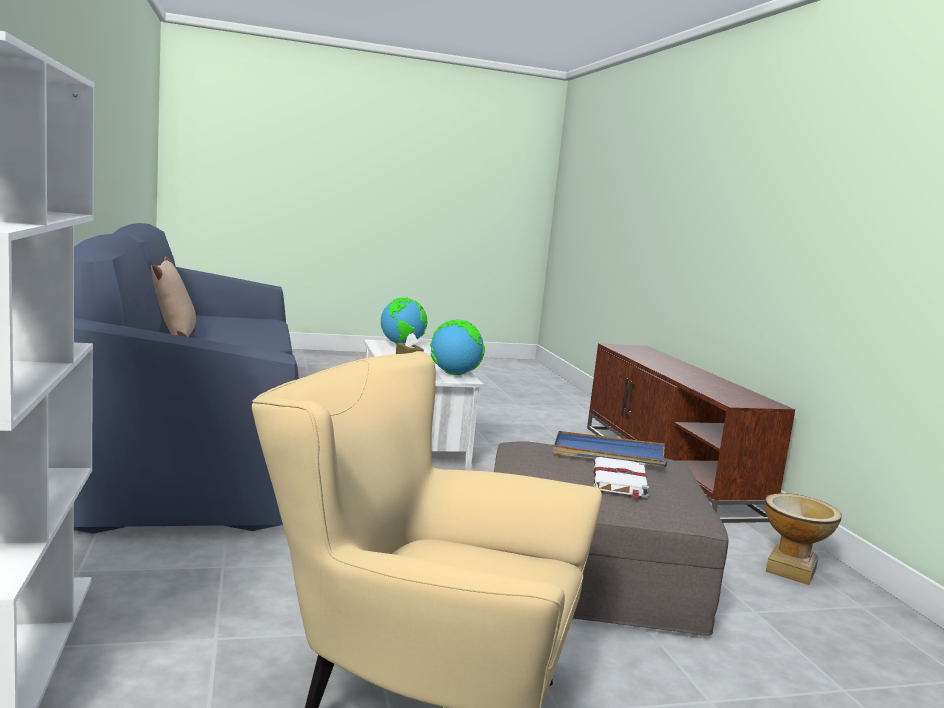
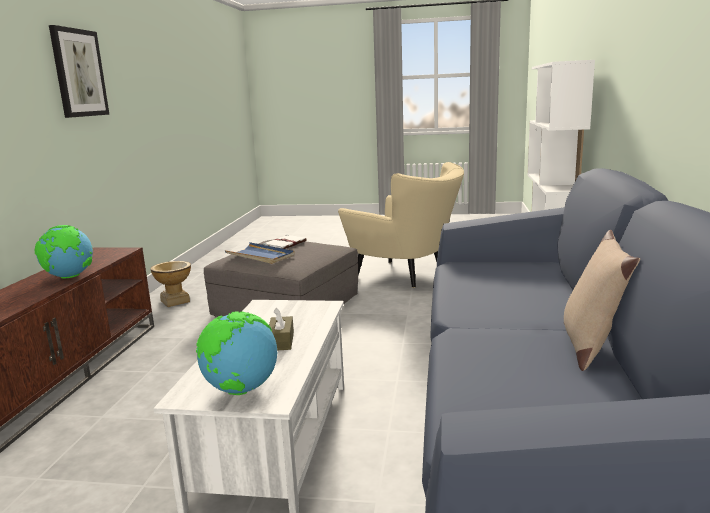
camera: 155 degrees left, 5 degrees up
(454, 374) = (262, 312): globe -> globe (69, 277)
(879, 167) = (79, 73): none -> picture

